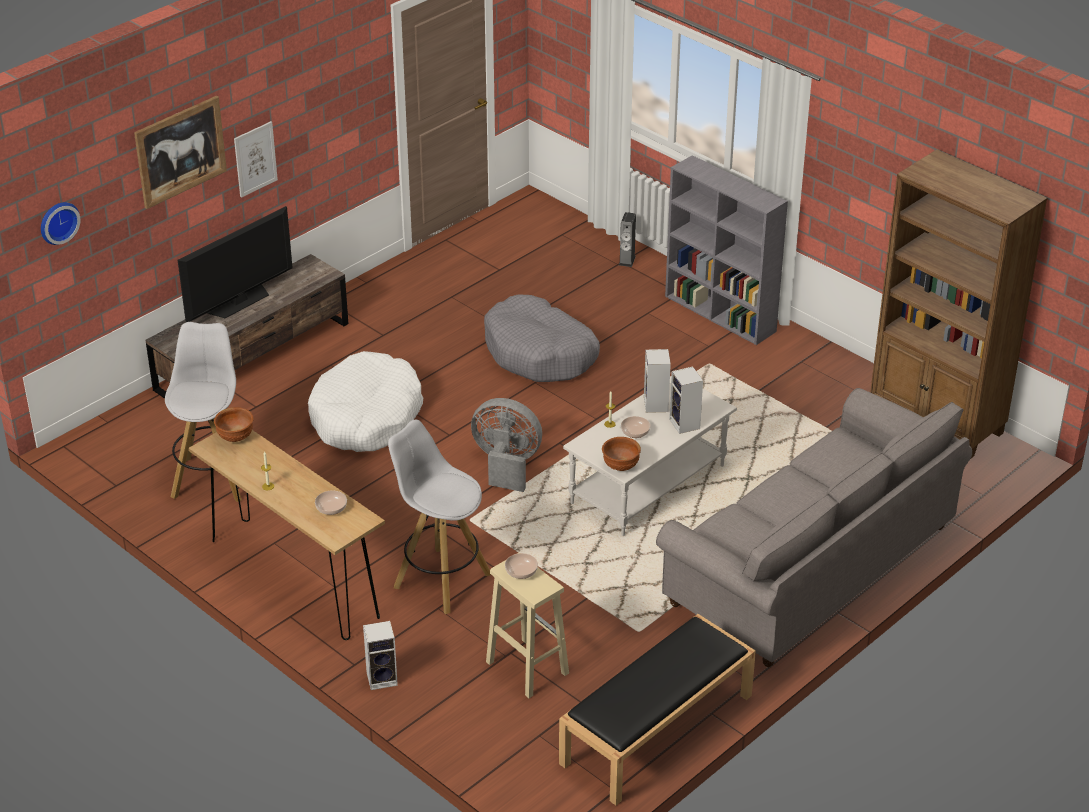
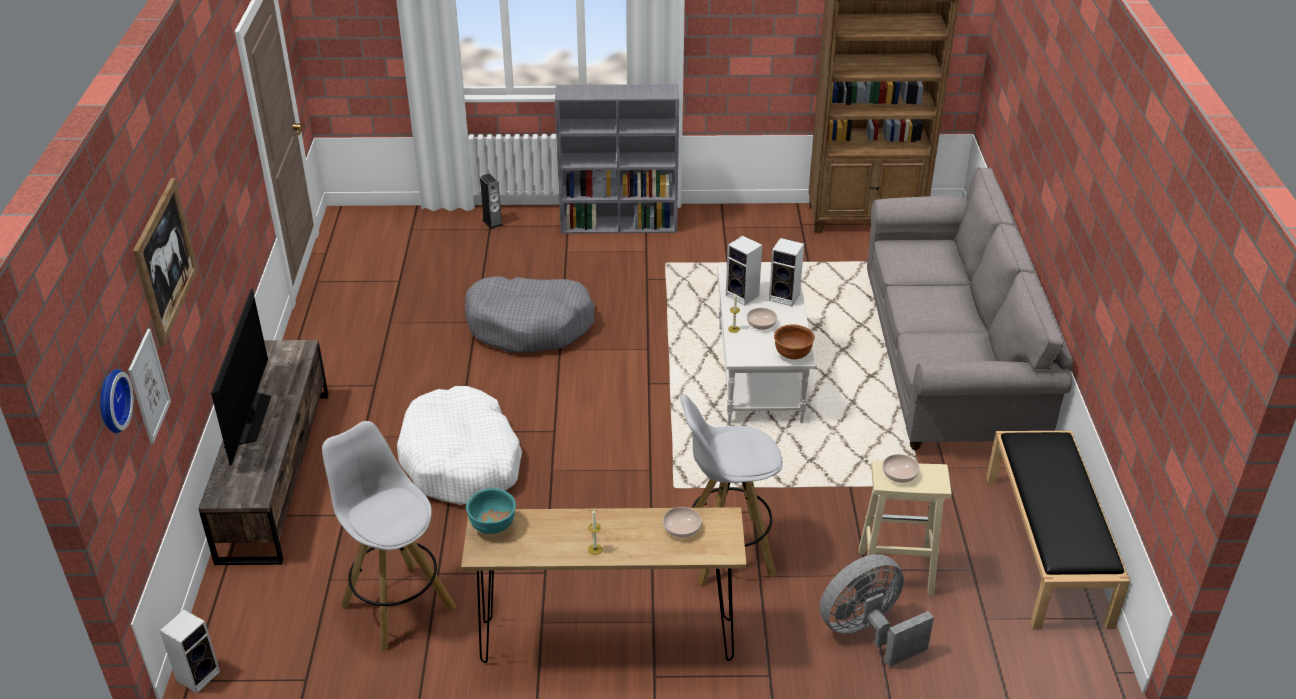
camera: 45 degrees left, 0 degrees up
(235, 437) = (493, 526): brown bowl -> turquoise bowl
(255, 159) = (206, 247): picture -> picture (149, 386)
(383, 678) = (809, 668): speaker -> speaker (198, 675)
(506, 465) = (635, 426): grey fan -> grey fan (867, 632)

